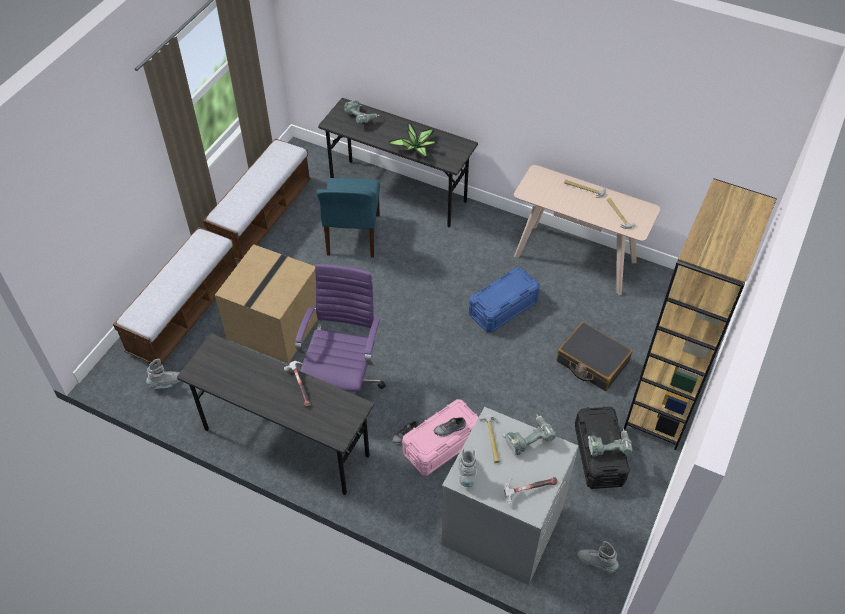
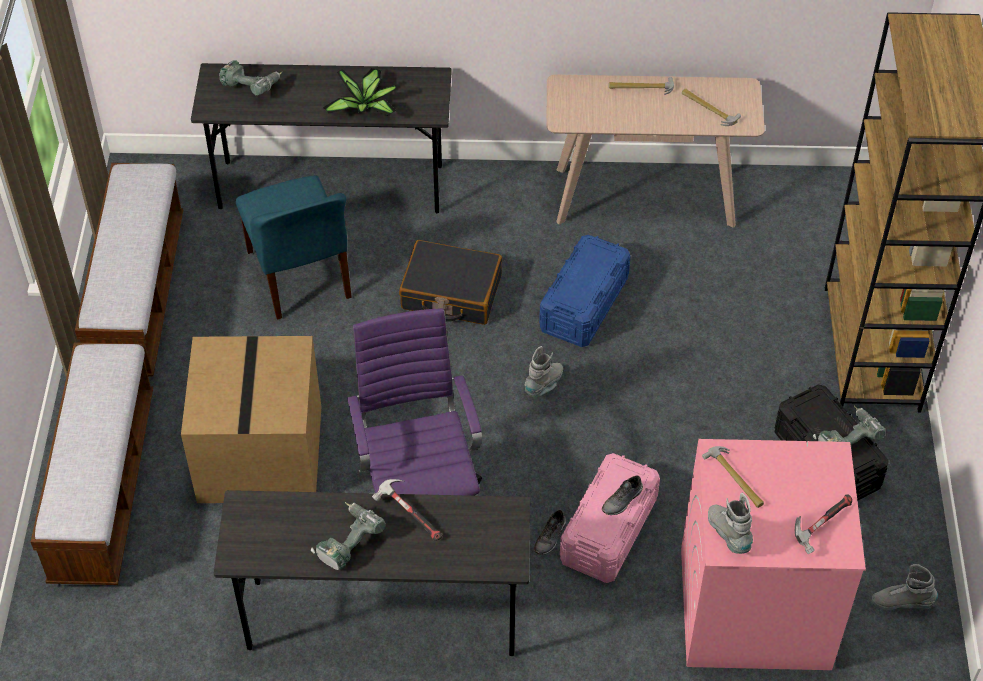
camera: 25 degrees left, 0 degrees up
(167, 383) = (143, 605): grey boot -> grey boot (545, 385)
(501, 527) = (753, 609): grey washing machine -> pink washing machine
(527, 438) = (780, 458): power drill -> power drill (347, 542)
(592, 362) = (748, 335): black suitcase -> black suitcase (451, 293)

